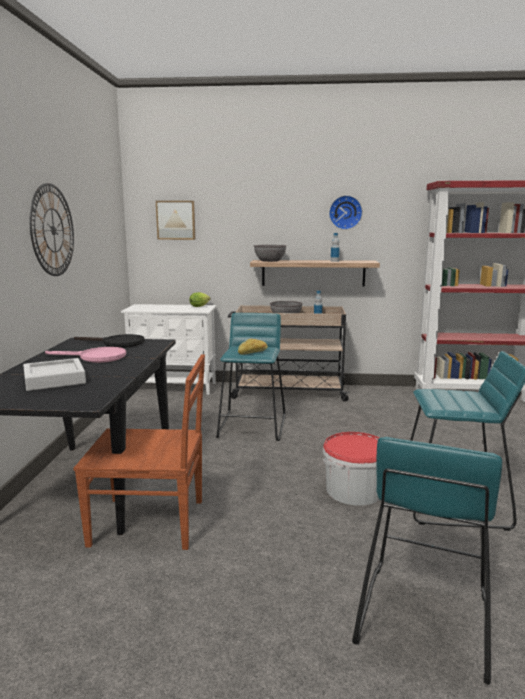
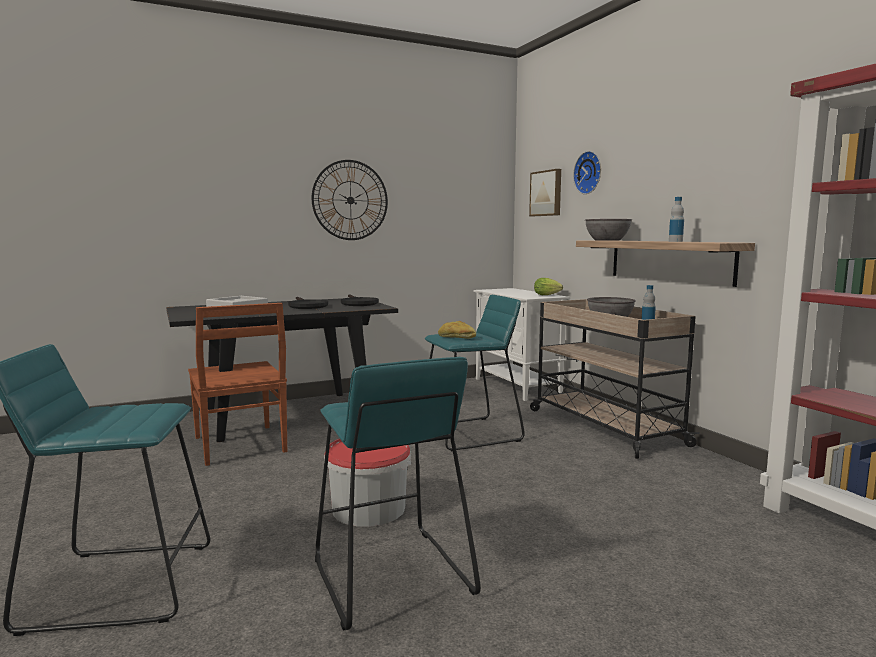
camera: 60 degrees right, 5 degrees down
(96, 357) = (306, 306): pink frying pan -> black frying pan
(345, 212) = (714, 164): wall clock -> wall clock (589, 172)

